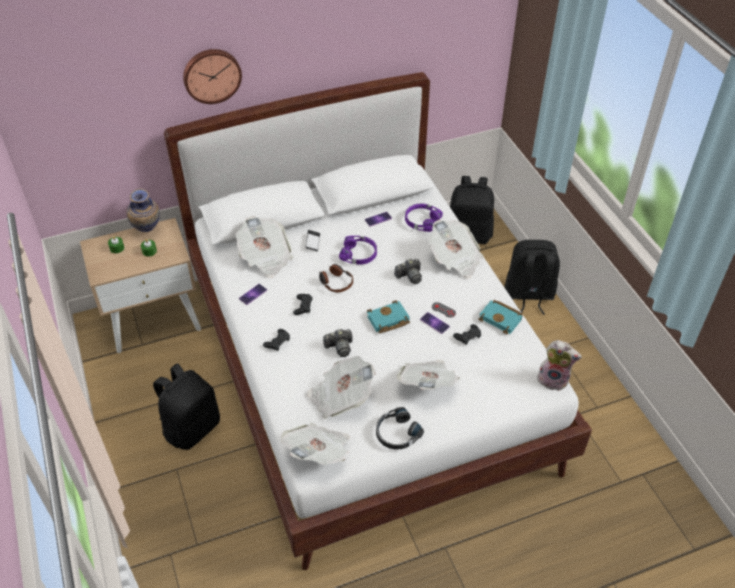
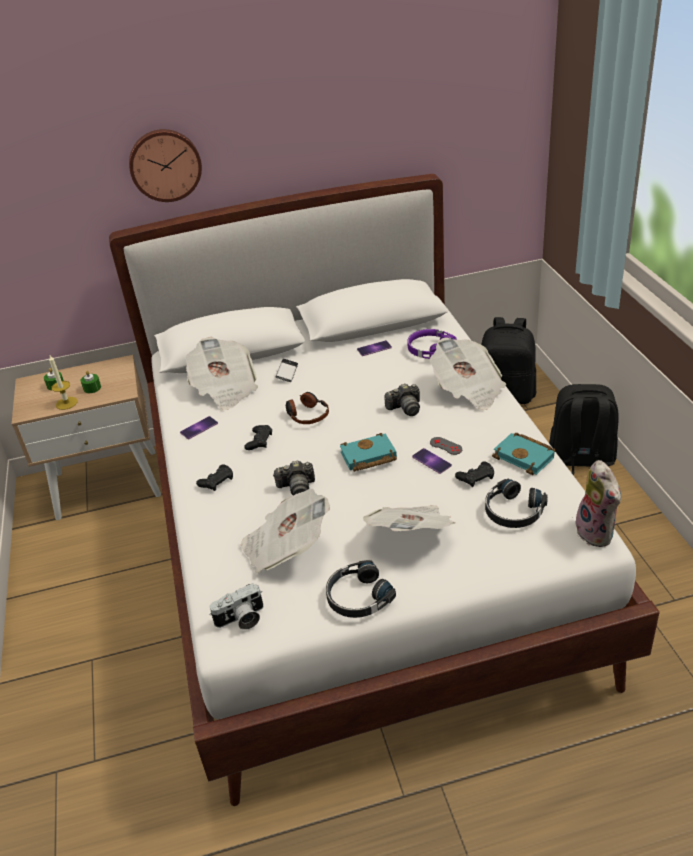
camera: 10 degrees right, 10 degrees down
(131, 266) = (66, 403): none -> candle
(147, 232) = (96, 369): vase -> none
(191, 427) = (123, 609): black backpack -> none
(319, 453) = (241, 619): newspaper -> camera
(359, 254) = (343, 385): purple headphones -> none
(496, 364) = (513, 511): none -> black headphones
(554, 379) = (597, 532): plush toy -> plush toy turned 45 degrees clockwise

